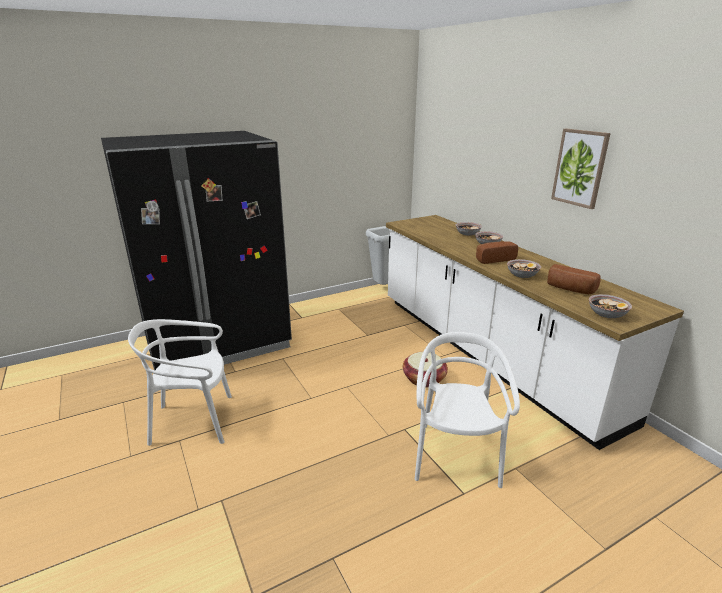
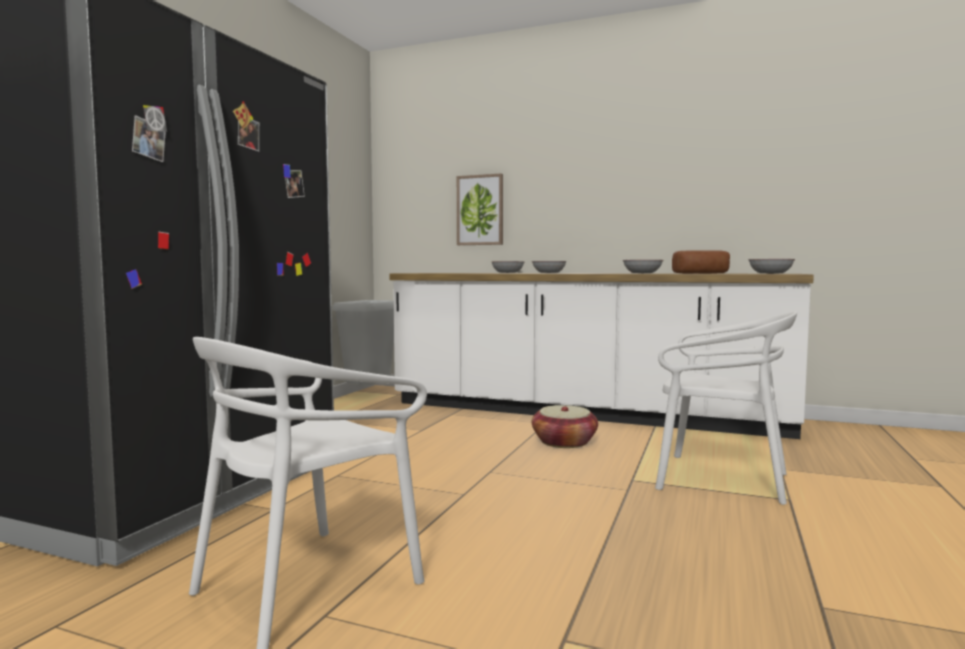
camera: 40 degrees left, 20 degrees down
(455, 455) = (720, 479): white chair -> white chair turned 150 degrees clockwise
(493, 259) = (586, 273): bread -> none
(580, 168) = (644, 166): picture -> picture (480, 210)

